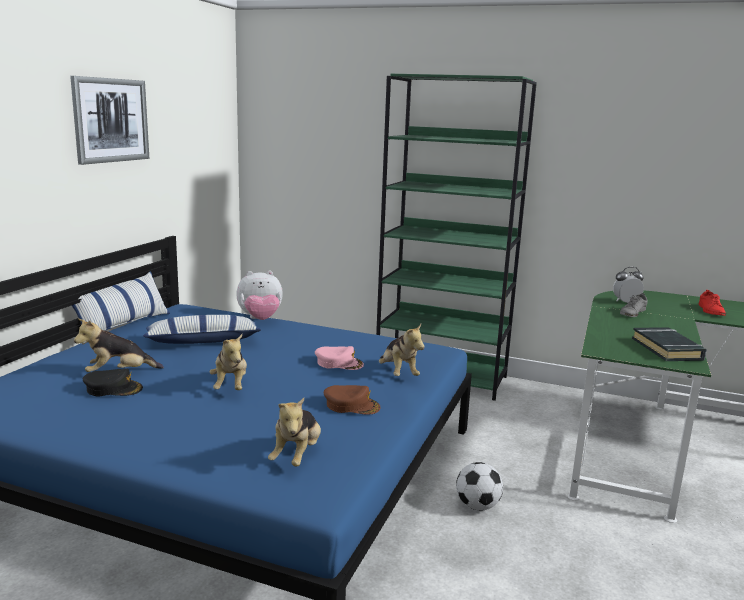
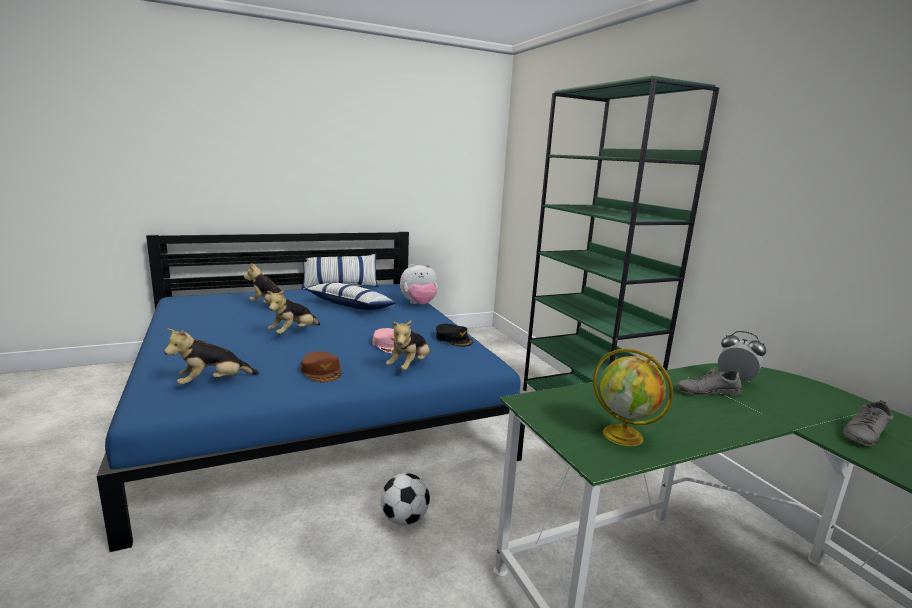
camera: 45 degrees right, 0 degrees up
(111, 120) = (357, 138): picture -> none
(113, 388) = (245, 313): black cap -> black cap (454, 339)
(260, 319) = (419, 304): plush toy -> plush toy turned 45 degrees counterclockwise
(667, 349) = (624, 436): black book -> globe
(711, 311) = (865, 433): red shoe -> grey shoe

